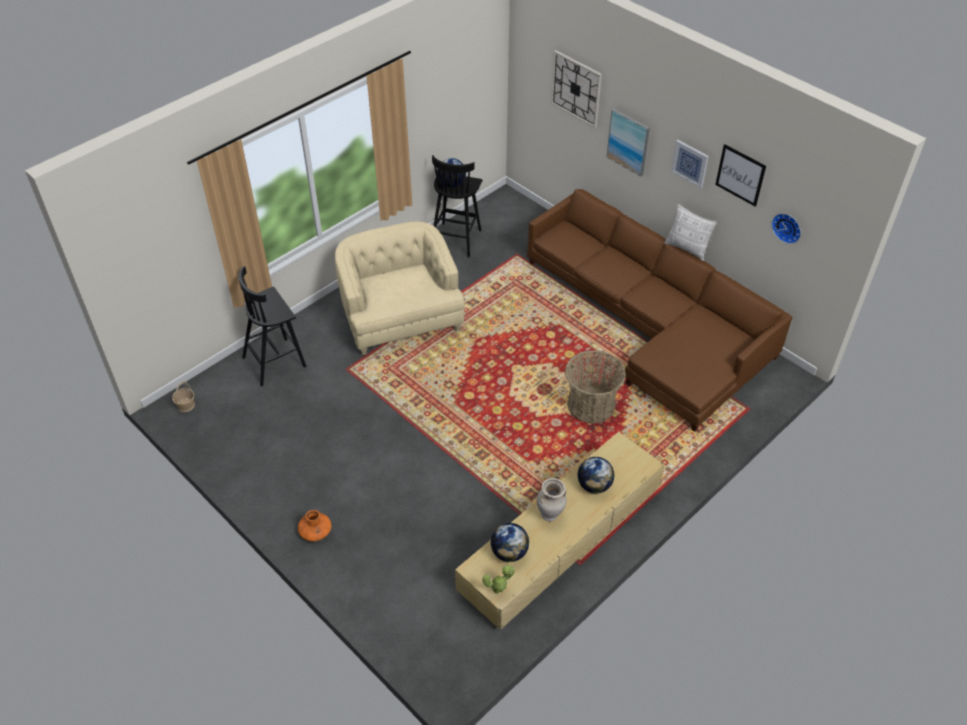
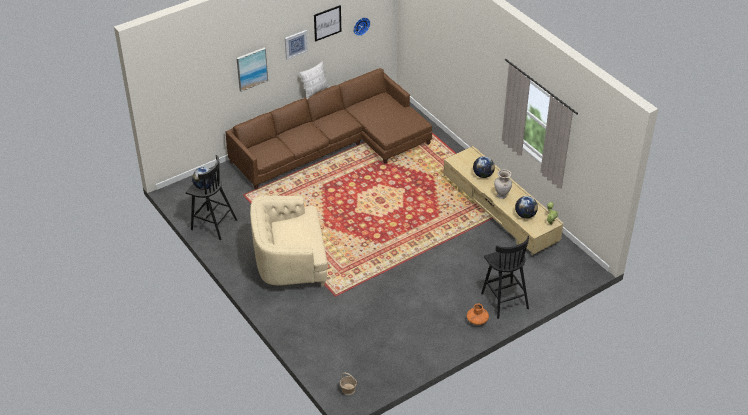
camera: 80 degrees left, 5 degrees down
(276, 361) = (315, 335): black stool -> black stool (503, 299)
(576, 88) = (204, 70): wall clock -> none
(591, 405) = (398, 182): basket -> none

